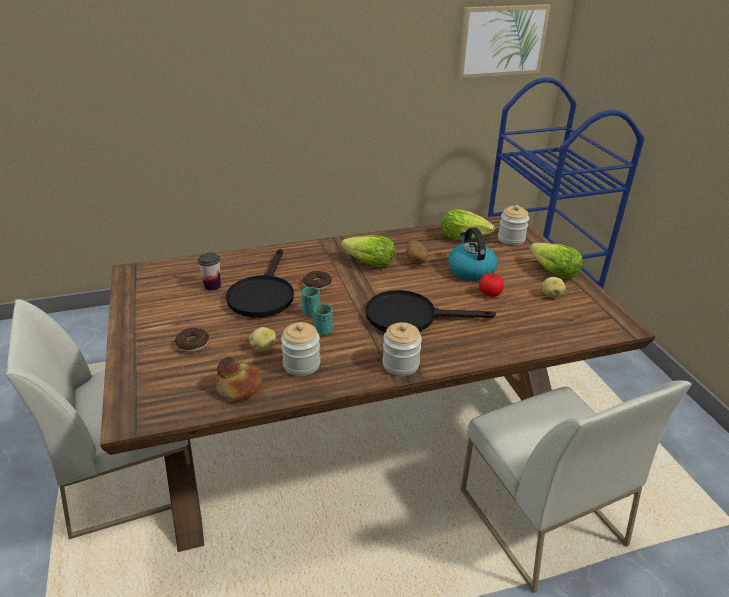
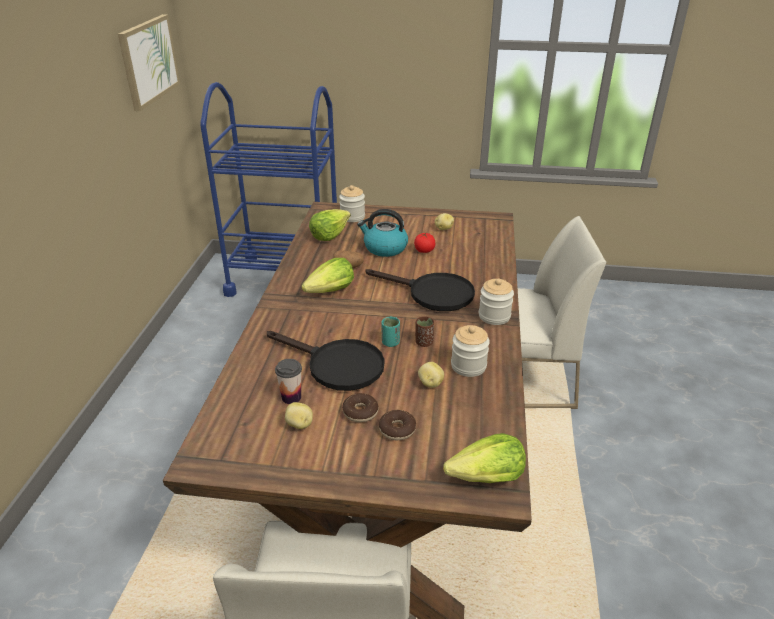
camera: 65 degrees left, 0 degrees up
(182, 298) = (299, 425): none -> potato
(238, 388) = (484, 410): bread -> none
(317, 285) = (345, 328): donut -> donut (360, 412)
(323, 330) = (424, 342): turquoise cup -> brown cup
(411, 316) = (432, 294): black frying pan -> black frying pan turned 90 degrees counterclockwise
(553, 272) = (414, 218): lettuce -> lettuce (487, 478)

